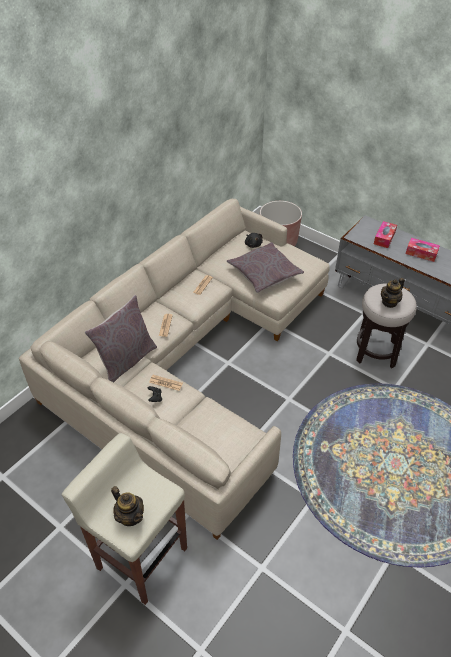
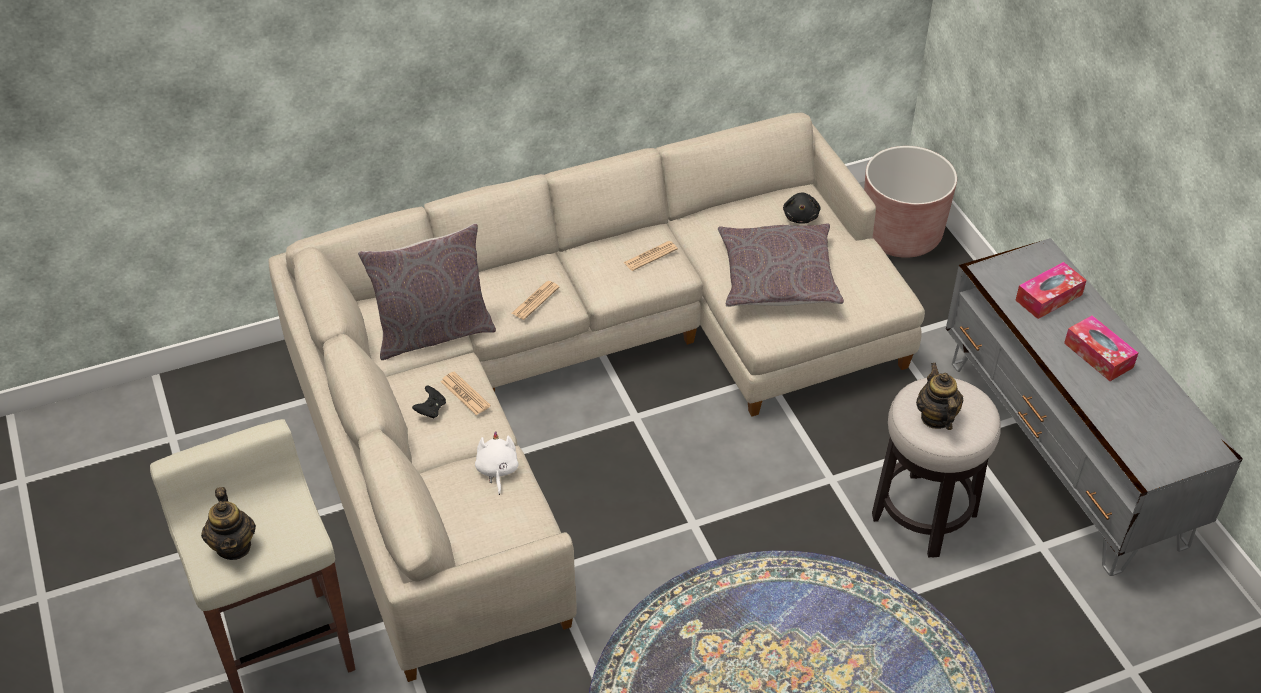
camera: 30 degrees right, 0 degrees up
(209, 413) = (497, 470): none -> white plush toy
(389, 302) = (936, 417): teapot -> teapot turned 90 degrees clockwise

